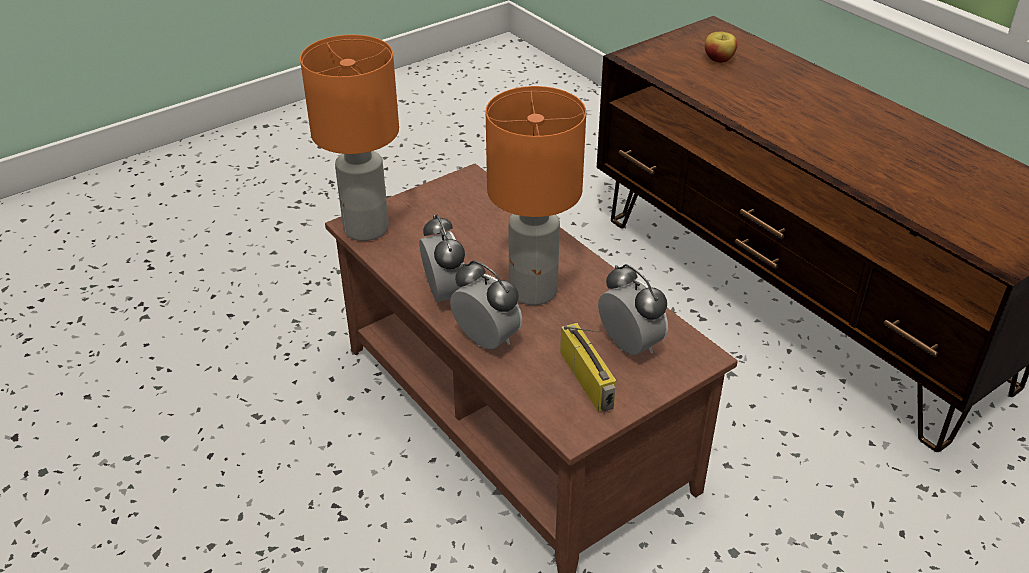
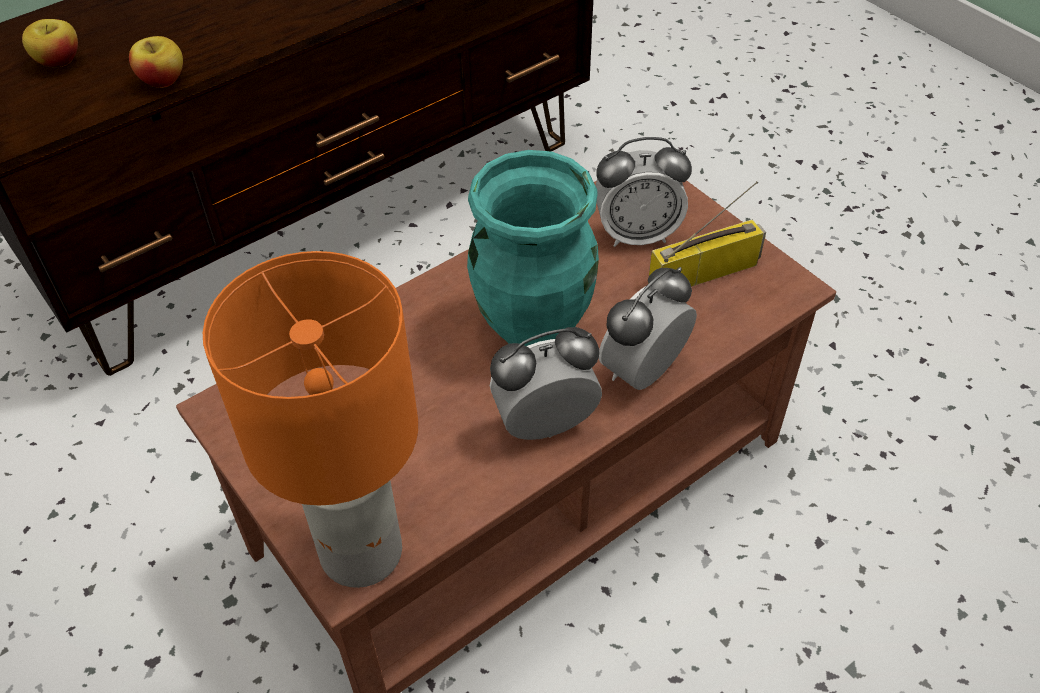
camera: 90 degrees left, 10 degrees up
(534, 291) = (534, 323): orange table lamp -> turquoise vase
(629, 346) = (637, 234): alarm clock -> alarm clock turned 150 degrees counterclockwise
(706, 94) = (162, 80): none -> apple

